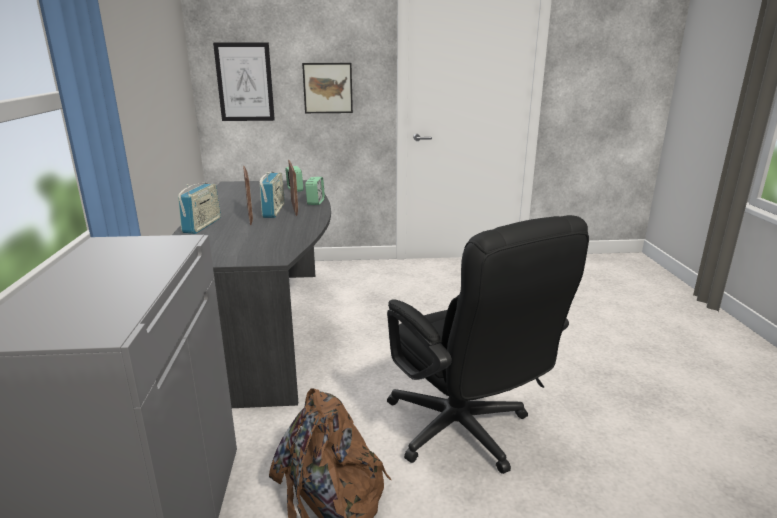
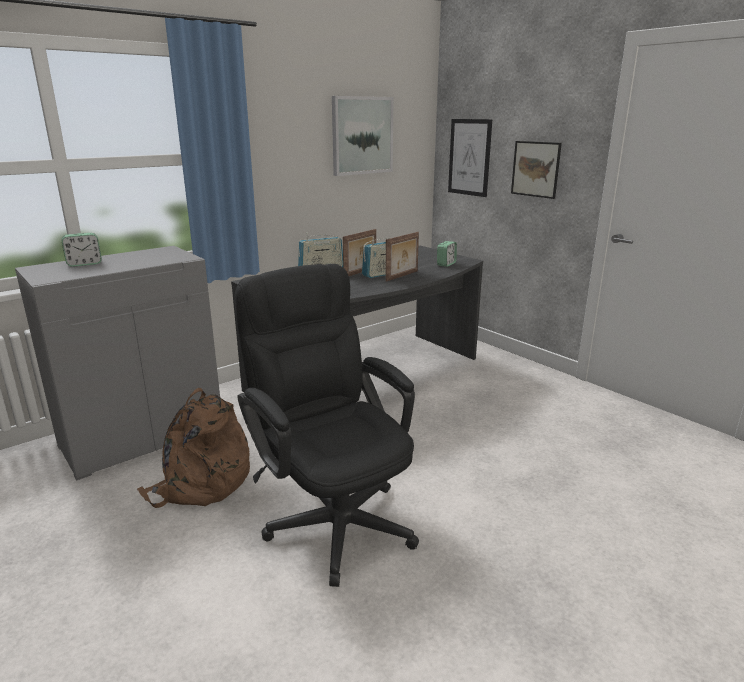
camera: 55 degrees right, 0 degrees up
(156, 62) = (362, 135): none -> picture
(315, 202) = (428, 277): alarm clock -> alarm clock (84, 264)
(465, 434) = (333, 516): black office chair -> black office chair turned 120 degrees clockwise

